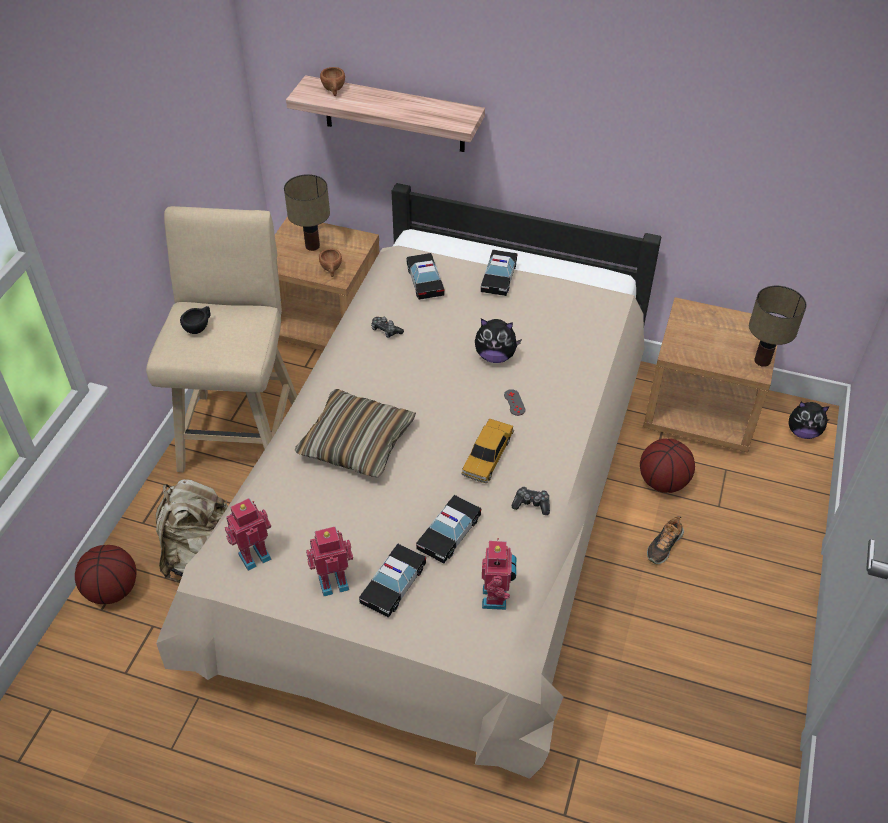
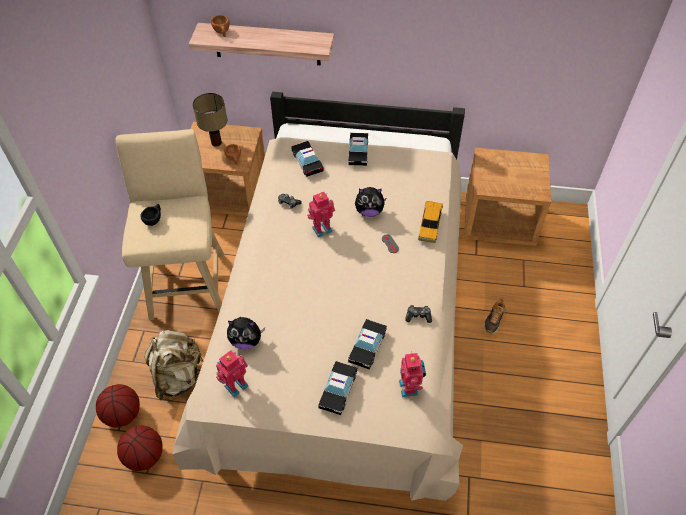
camera: 10 degrees left, 5 degrees up
(333, 581) = (295, 395): toy robot -> toy robot (321, 228)
(356, 443) = (288, 290): pillow -> none
(487, 456) = (380, 286): toy car -> toy car (430, 225)
(662, 482) = (484, 275): basketball -> basketball (144, 456)
(763, 360) = (542, 185): table lamp -> none
(803, 432) = (568, 226): plush toy -> plush toy (246, 341)

